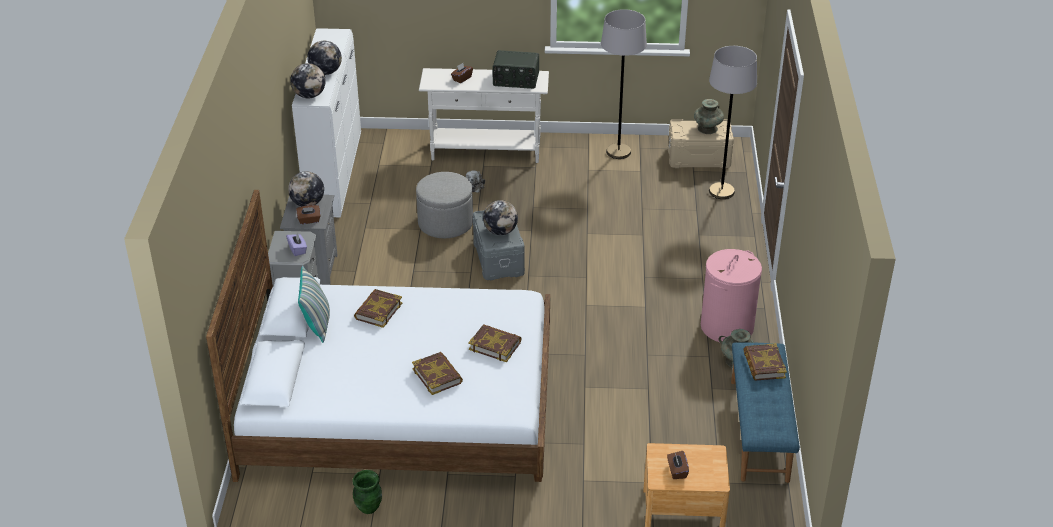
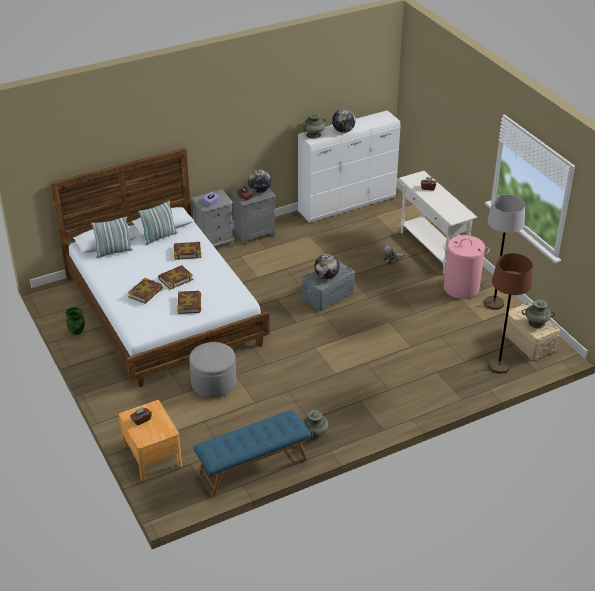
camera: 60 degrees right, 0 degrees up
(308, 378) = (113, 252): none -> pillow
(309, 95) = (313, 135): globe -> turquoise vase
(445, 223) = (342, 262): grey ottoman -> grey ottoman (214, 383)
(516, 80) = (450, 208): radio -> none
(721, 192) = (498, 366): grey floor lamp -> brown floor lamp
(726, 326) = (347, 418): pink laundry basket -> pink laundry basket (461, 288)
(763, 365) = (275, 429): book -> book (175, 279)

